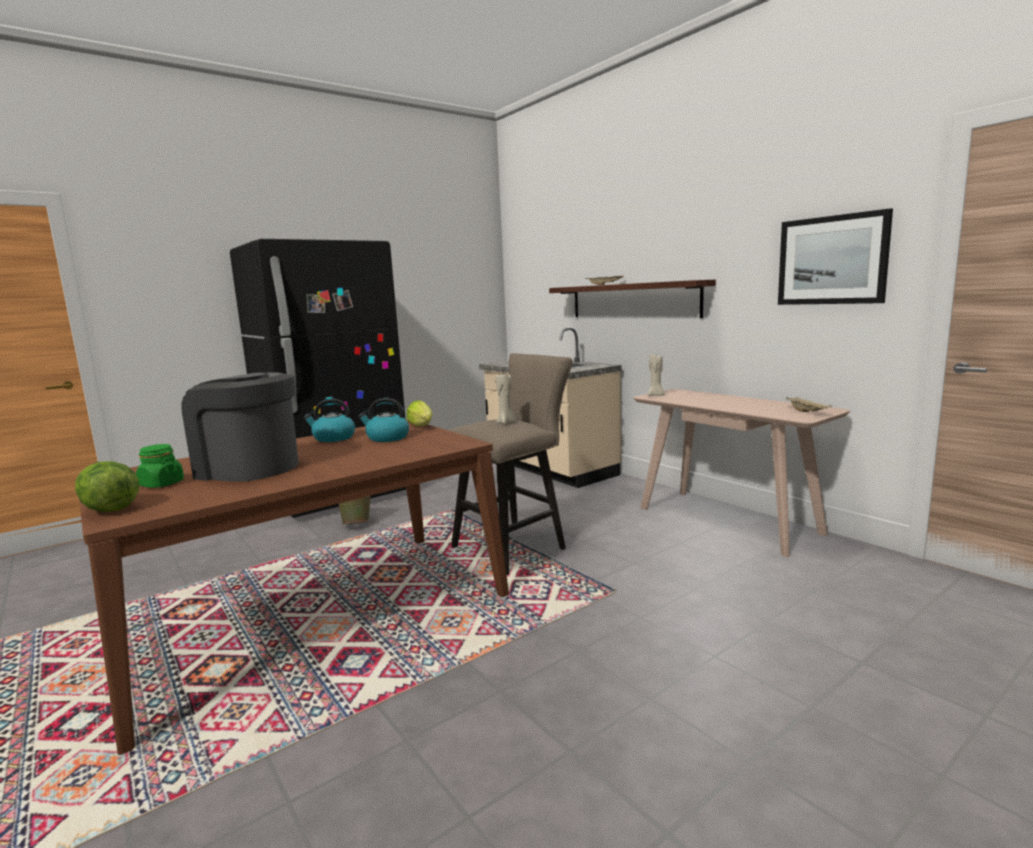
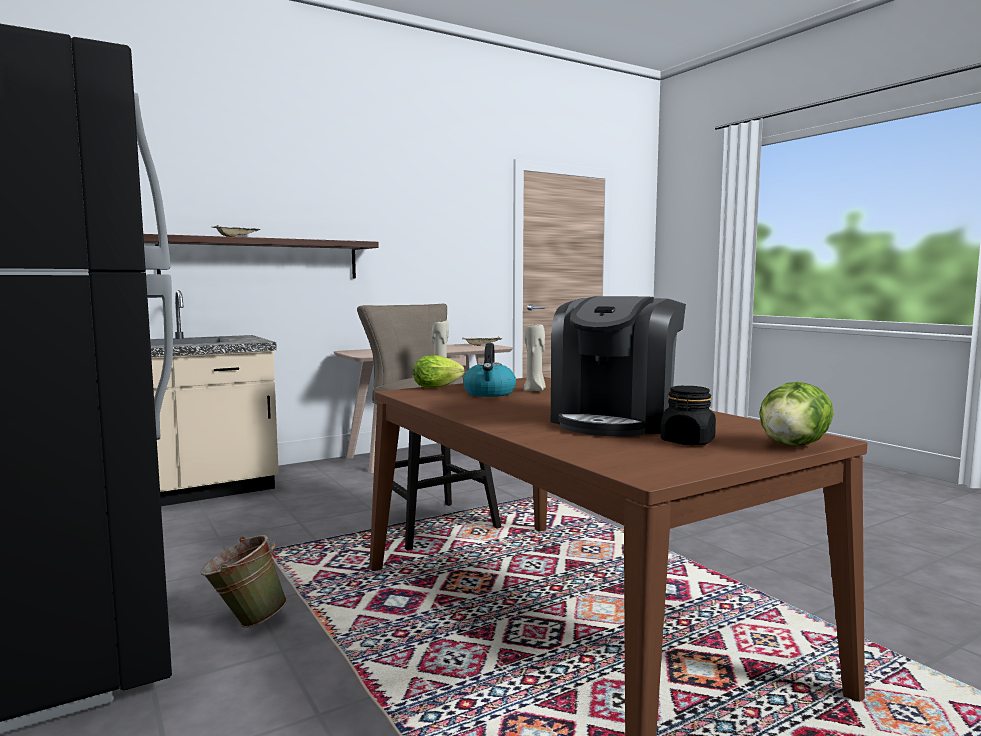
camera: 85 degrees left, 5 degrees down
(161, 484) = (687, 441): green jar -> black jar
(333, 438) = (468, 406): kettle -> none
(656, 395) = (362, 354): beige candle -> beige candle (535, 390)
(832, 260) = (458, 236): picture -> none

